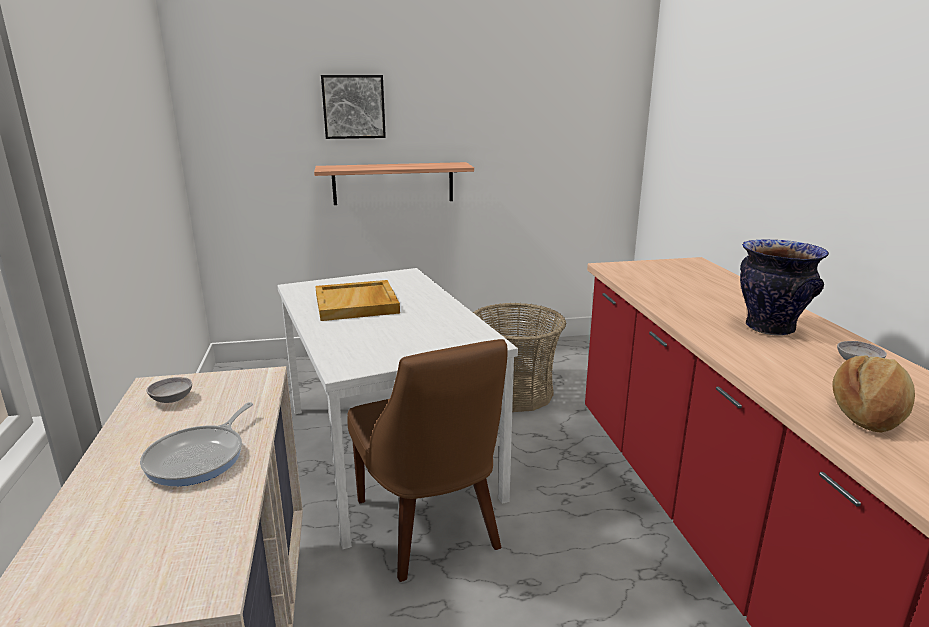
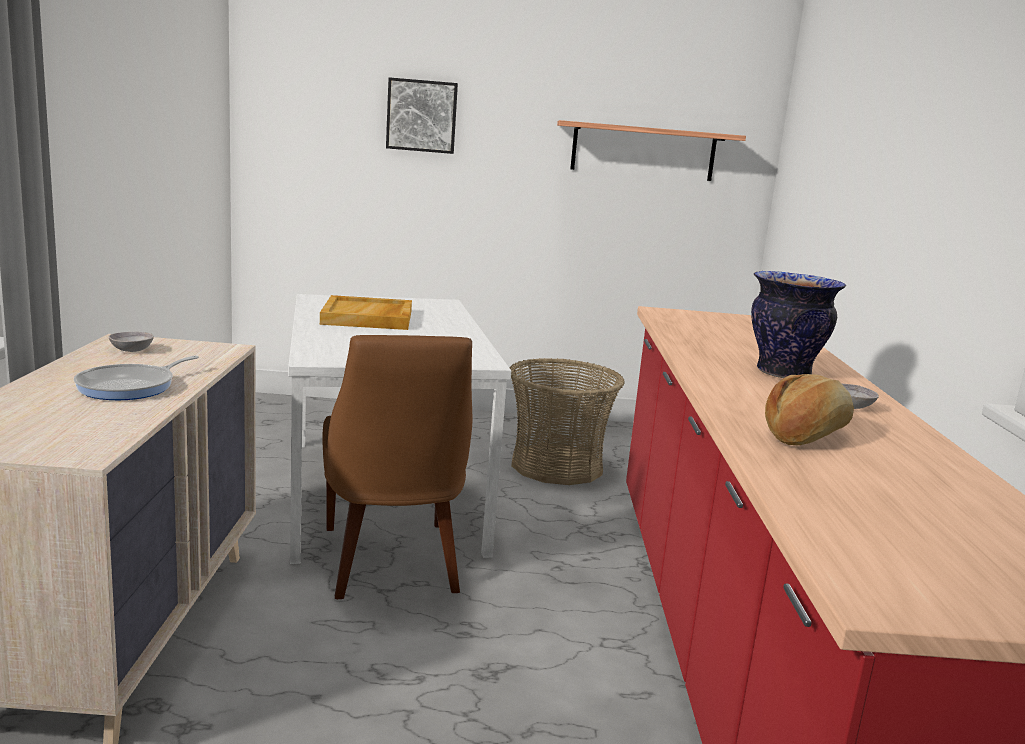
camera: 10 degrees right, 5 degrees down
(393, 183) = (457, 207): shelf -> shelf (643, 151)

